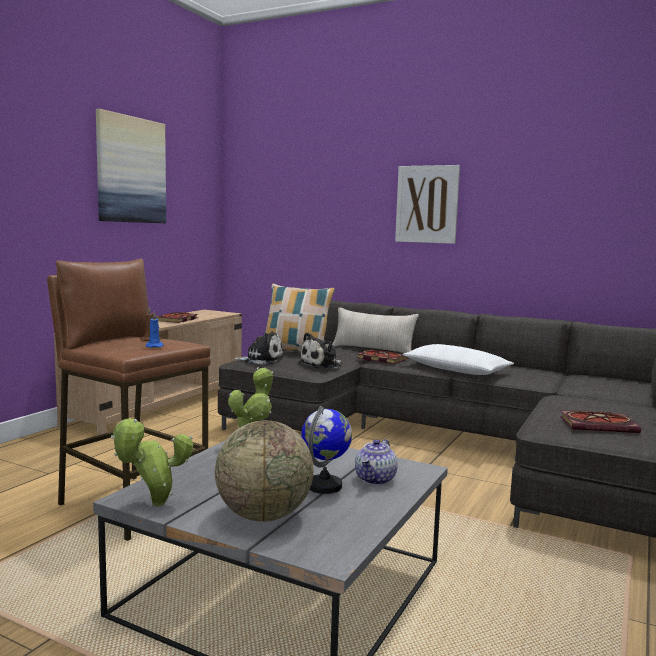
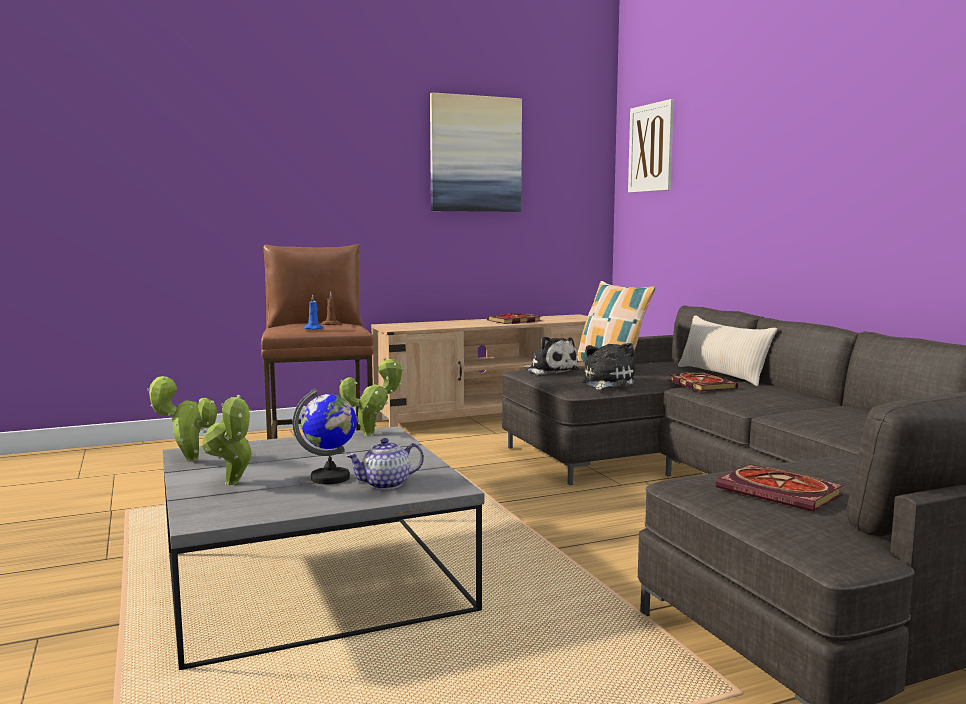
camera: 40 degrees right, 0 degrees up
(264, 515) = (233, 484): globe -> potted plant
(322, 365) = (606, 383): plush toy -> plush toy turned 120 degrees clockwise
(427, 204) = (815, 167): picture -> picture (651, 148)
(456, 370) = (773, 408): white pillow -> none

